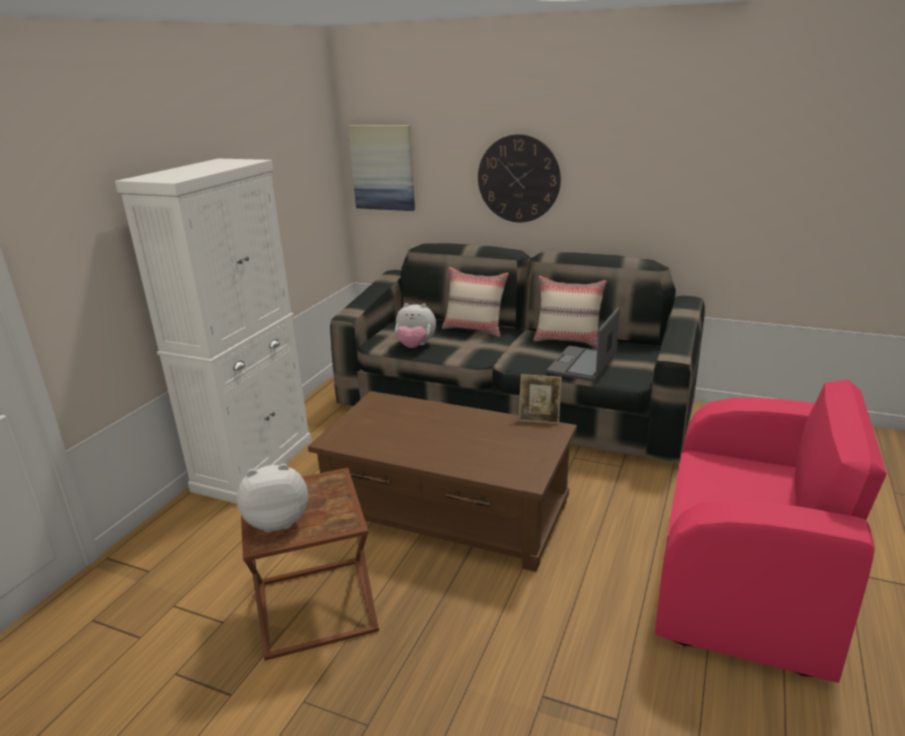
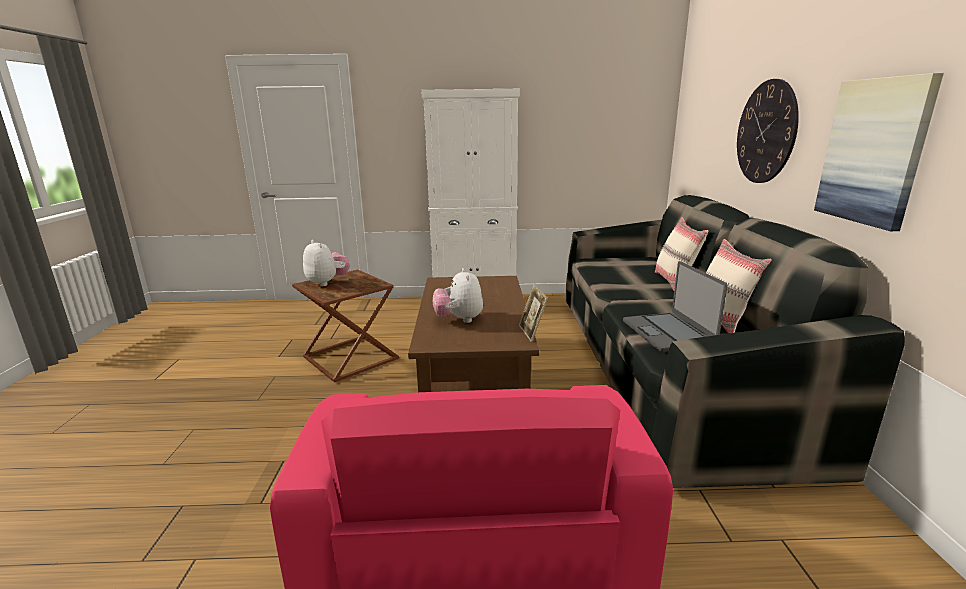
camera: 65 degrees right, 5 degrees down
(383, 167) = (692, 121): picture -> picture (873, 151)
(415, 346) = (607, 271): plush toy -> plush toy (459, 320)
(583, 365) = (668, 333): laptop -> laptop turned 105 degrees counterclockwise

